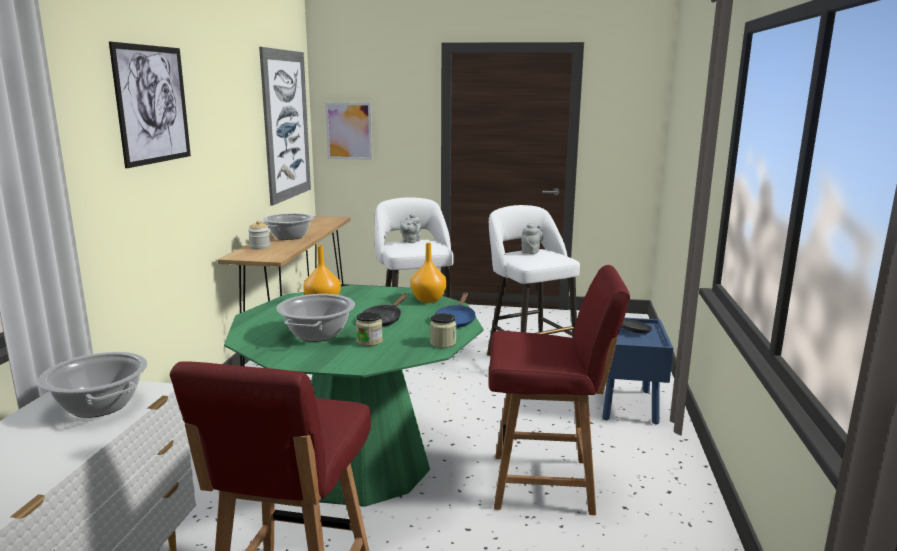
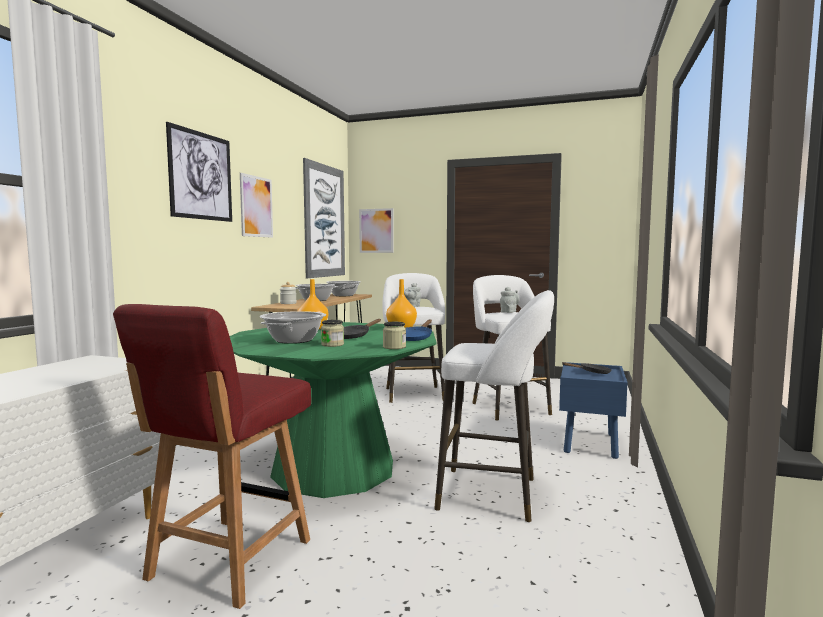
camera: 10 degrees right, 10 degrees down
(100, 405) = (91, 368): cooking pot -> cooking pot (343, 295)
(214, 128) = (256, 206): none -> picture
(545, 483) = (494, 494): red chair -> white stool

